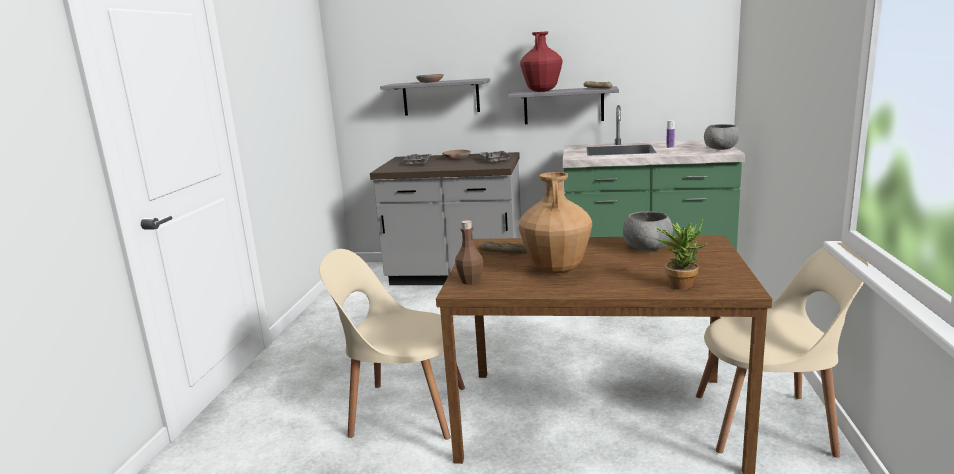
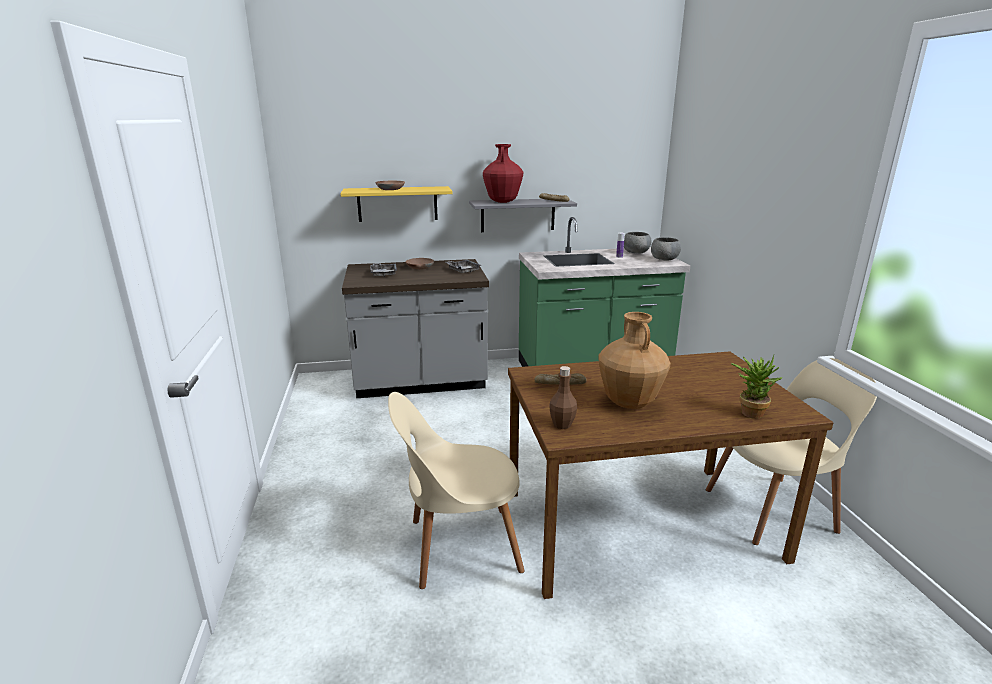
camera: 20 degrees left, 5 degrees up
(441, 97) = (397, 204): grey shelf -> yellow shelf
(646, 248) = (683, 371): grey bowl -> grey bowl (635, 252)

